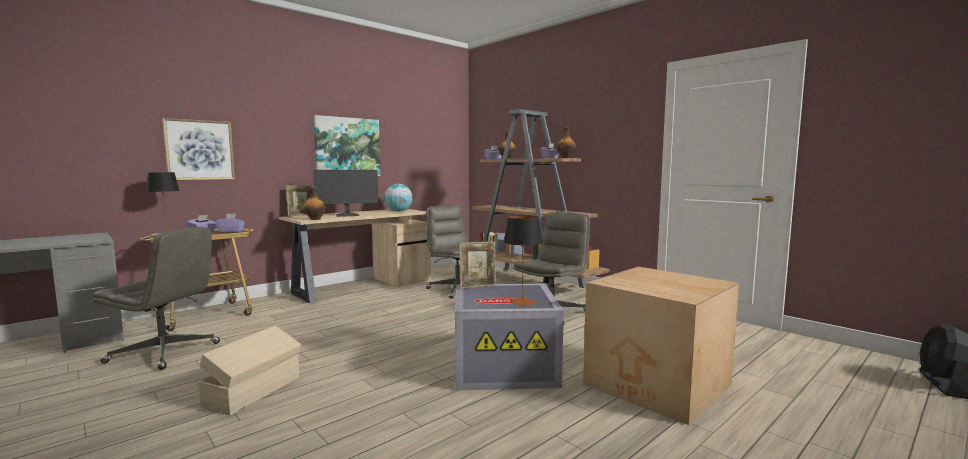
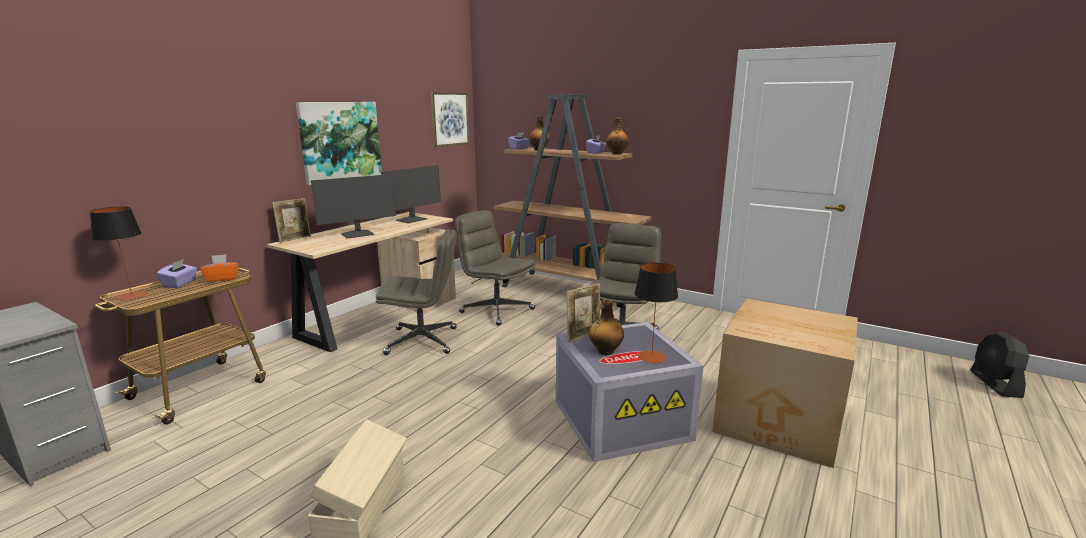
camera: 15 degrees left, 10 degrees up
(165, 353) = (191, 462): grey office chair -> grey office chair (423, 341)
(199, 150) = (150, 166): picture -> picture (449, 119)
(231, 231) = (222, 278): purple tissue box -> orange tissue box
(315, 219) = (326, 247): bottle -> bottle (605, 351)
(398, 211) = (412, 220): globe -> monitor

